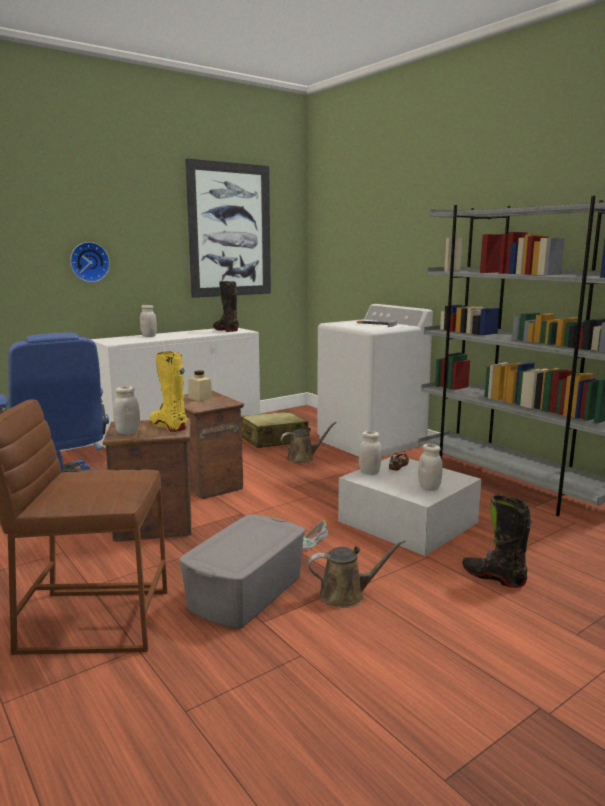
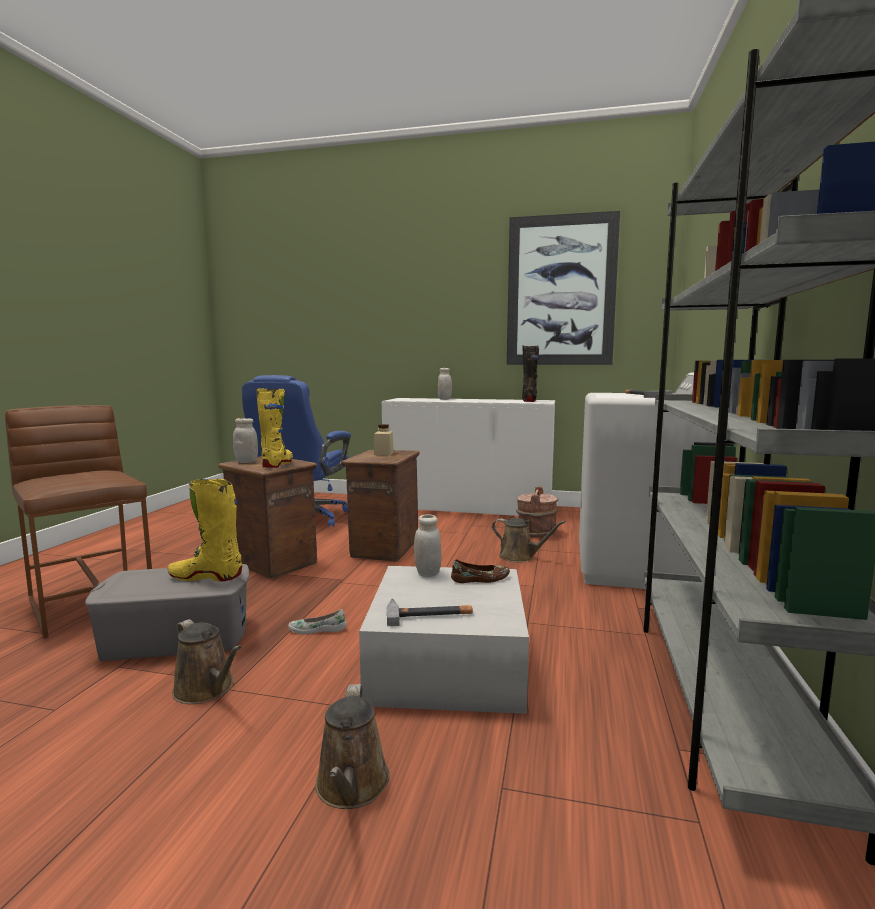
camera: 50 degrees right, 5 degrees down
(89, 262) = (405, 327): wall clock -> none
(258, 530) = (206, 577): none -> yellow boot
(273, 440) = (536, 533): beige suitcase -> brown bucket
(429, 488) = (429, 614): white jar -> hammer
(493, 577) = (351, 787): black boot -> brown watering can

